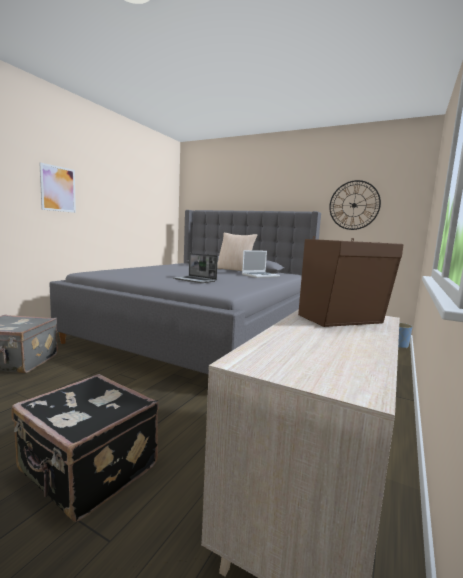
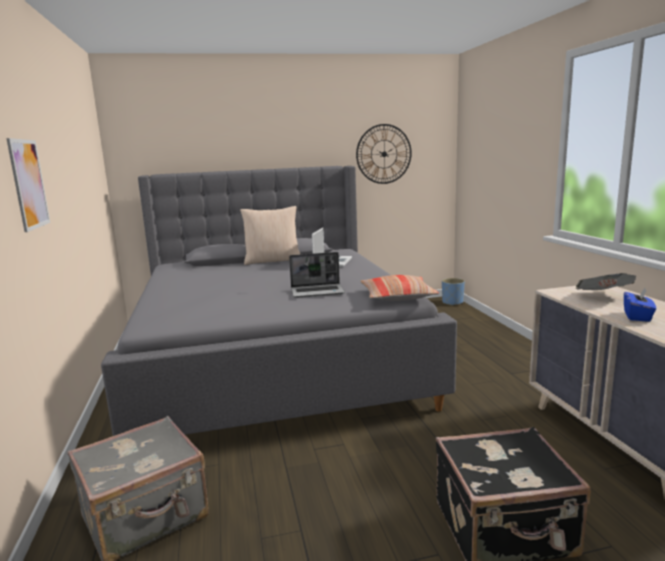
camera: 40 degrees left, 5 degrees up
(223, 291) = (397, 296): none -> pillow
(308, 334) = (637, 316): none -> blue tissue box
(343, 320) = (603, 297): brown speaker -> newspaper

